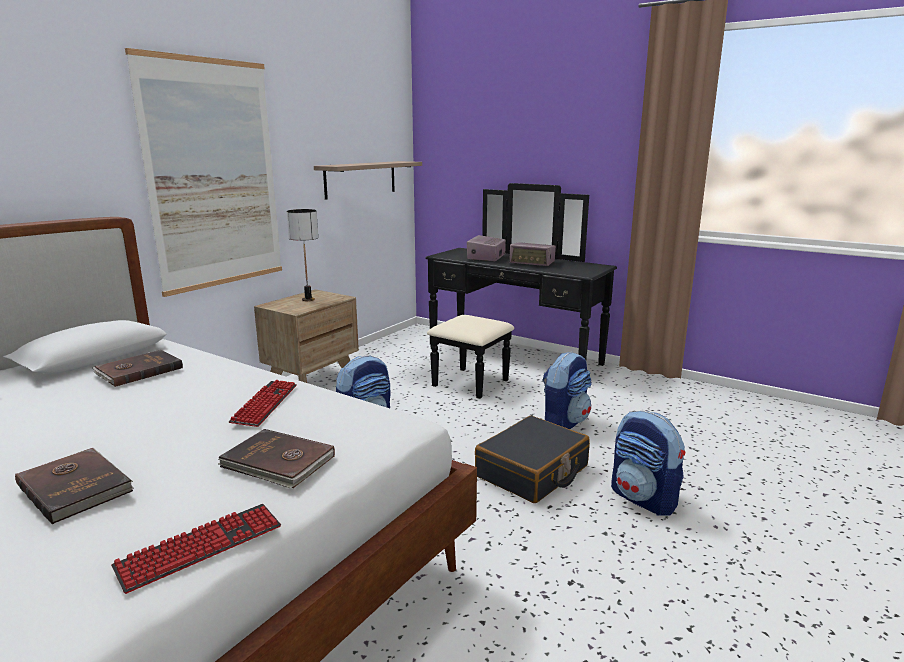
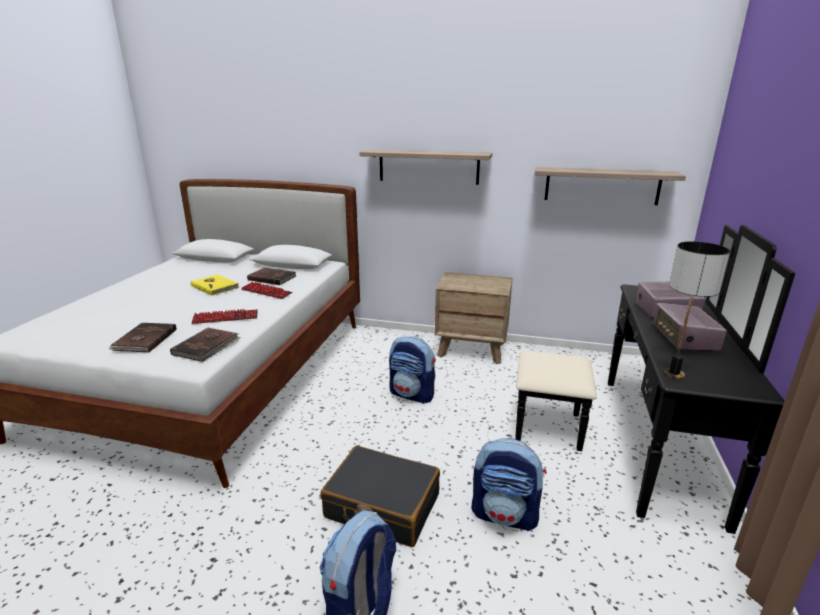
camera: 70 degrees right, 5 degrees up
(76, 487) = (125, 306): brown book -> brown book (207, 346)
(101, 410) = (215, 286): none -> yellow book
(201, 547) = (62, 345): keyboard -> keyboard (266, 292)
(214, 175) = (428, 166): picture -> shelf
(308, 299) = (479, 282): table lamp -> table lamp (672, 374)

